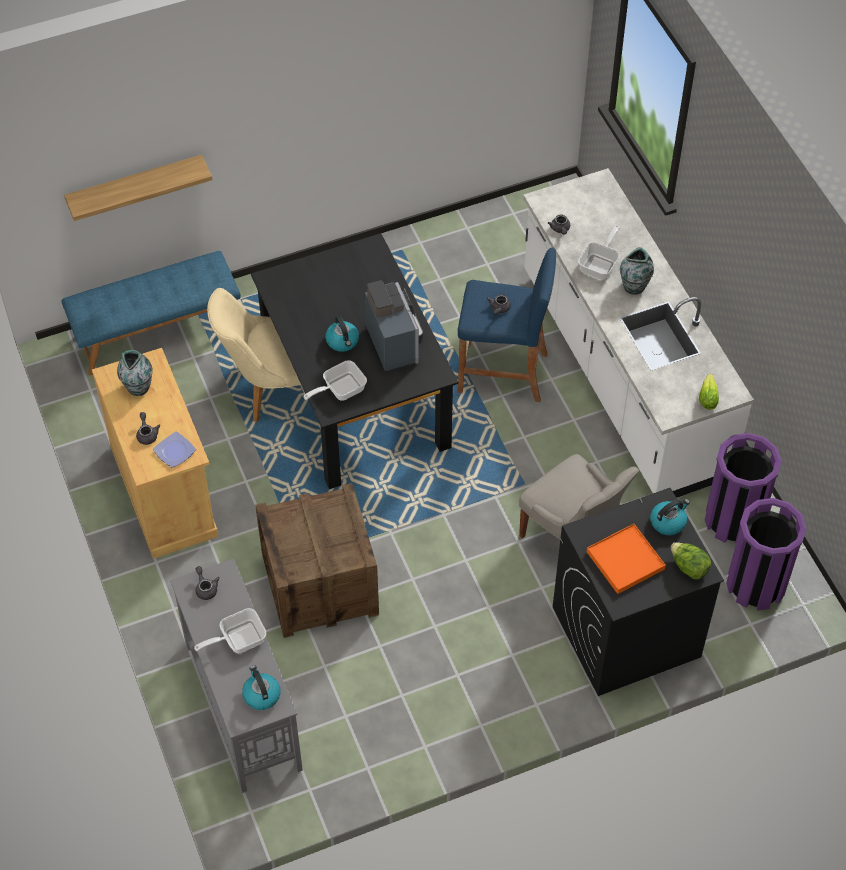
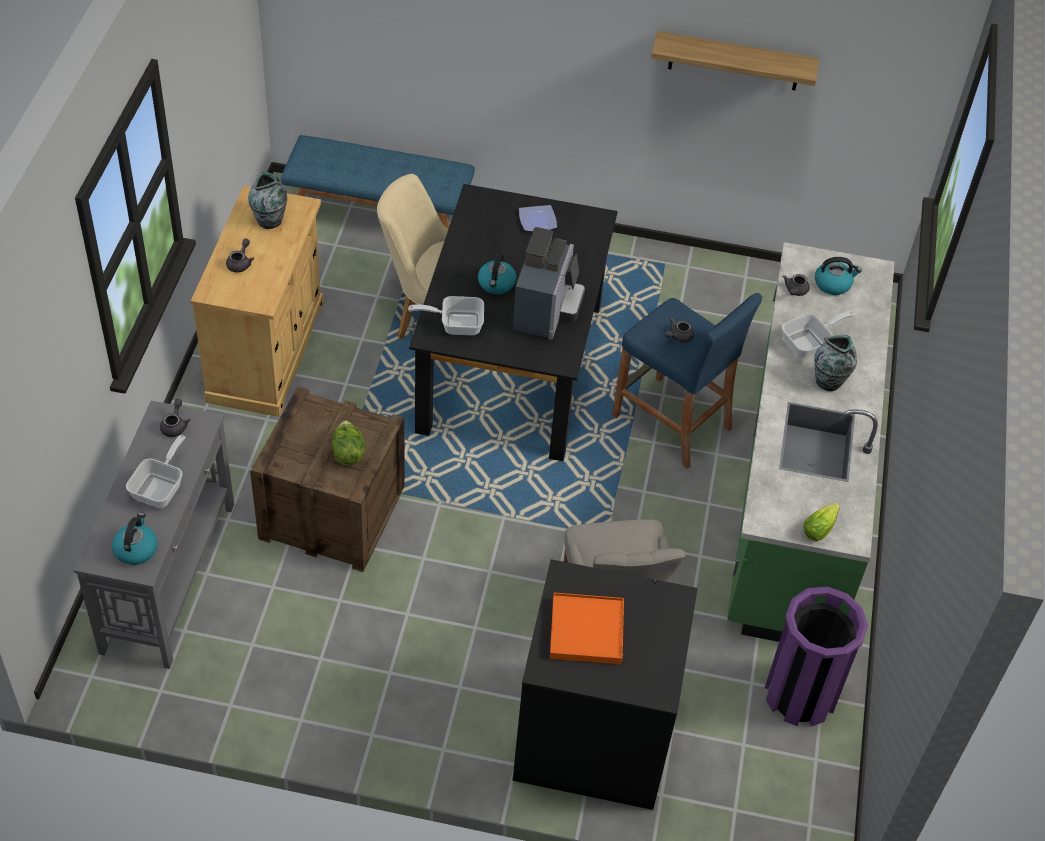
camera: 30 degrees right, 5 degrees down
(135, 187) = (399, 45): shelf -> shelf (734, 61)
(174, 450) = (251, 290): plate -> plate (538, 220)
(238, 640) = (161, 487): frying pan -> frying pan turned 105 degrees clockwise
(621, 375) = (793, 489): white counter -> green counter
(668, 522) = (665, 620): kettle -> kettle (833, 284)
(688, 567) = (649, 677): lettuce -> lettuce (348, 453)
(756, 584) = (773, 773): purple trash can -> none

